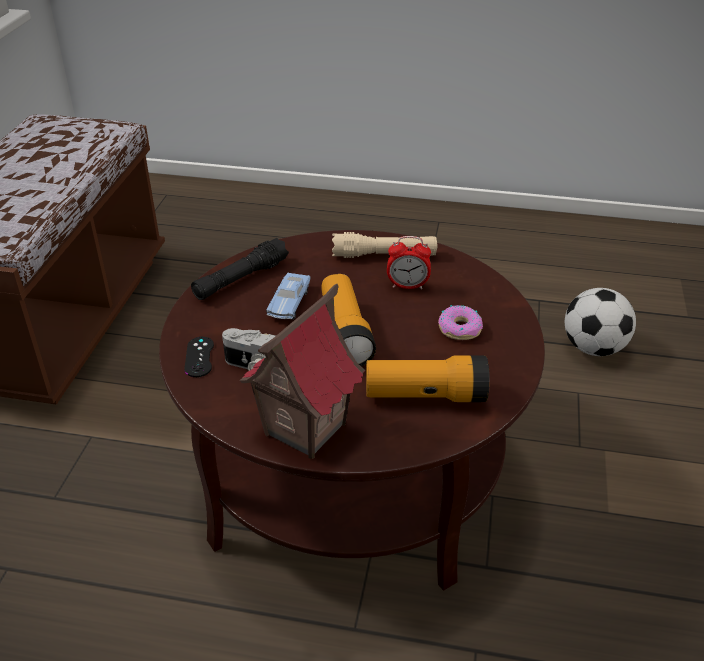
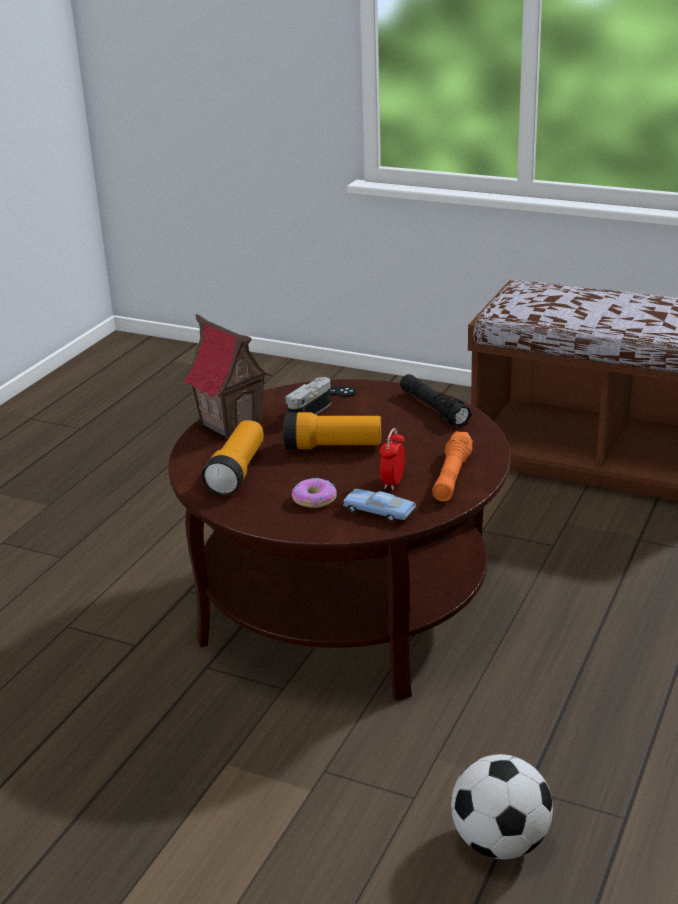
camera: 105 degrees right, 10 degrees down
(289, 303) = (388, 427): blue toy car -> blue toy car (378, 512)
(384, 255) = (451, 477): beige flashlight -> orange flashlight

